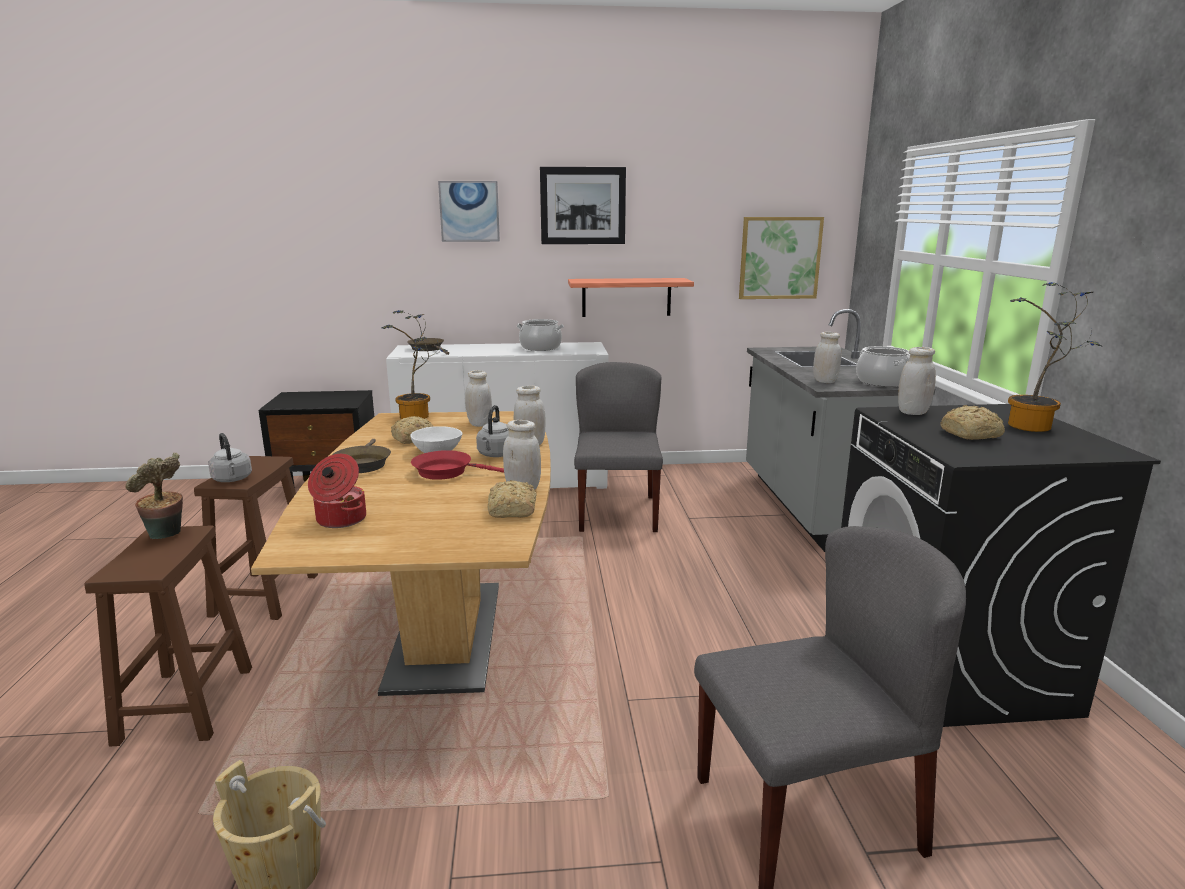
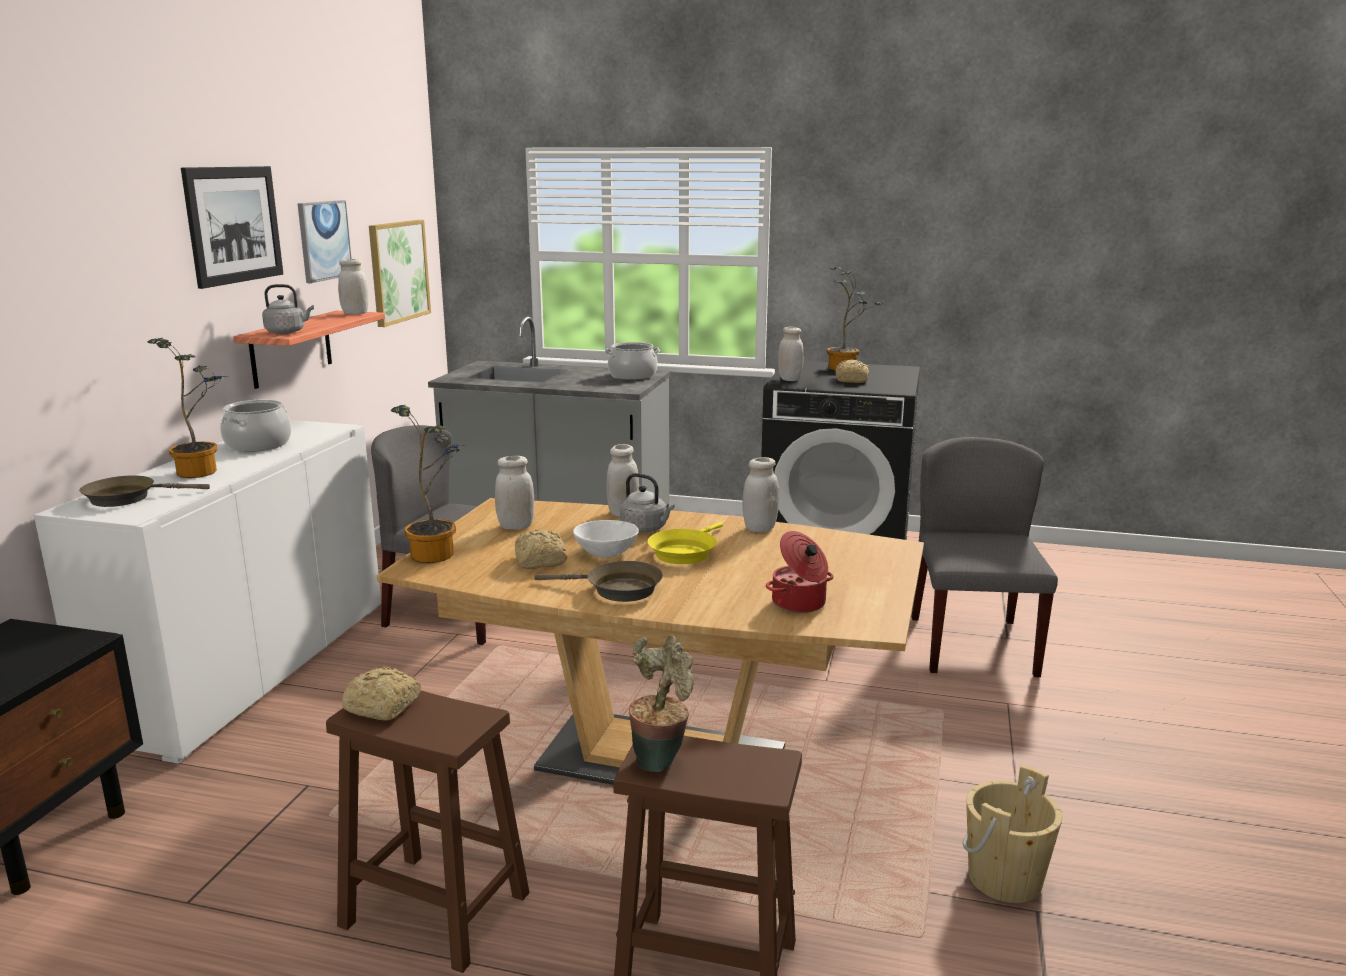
camera: 70 degrees left, 0 degrees up
(232, 479) = (453, 723): grey kettle -> grey kettle (287, 332)
(448, 472) = (685, 552): red frying pan -> yellow frying pan
(469, 211) = (103, 247): picture -> picture (324, 240)
(481, 349) = (202, 471): none -> potted plant
(512, 511) = (815, 537): bread -> bread (383, 707)
(825, 381) = (609, 386): white jar -> white jar (355, 313)

